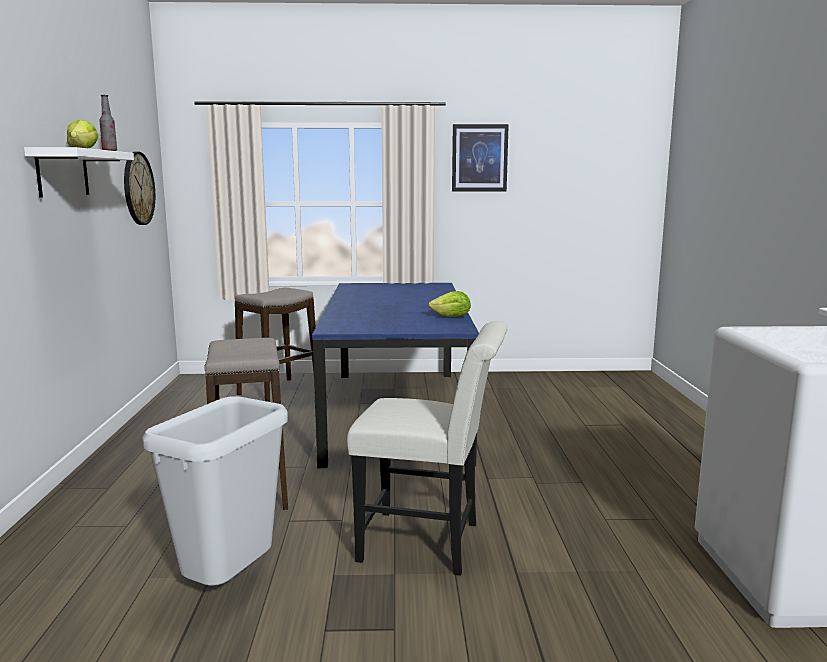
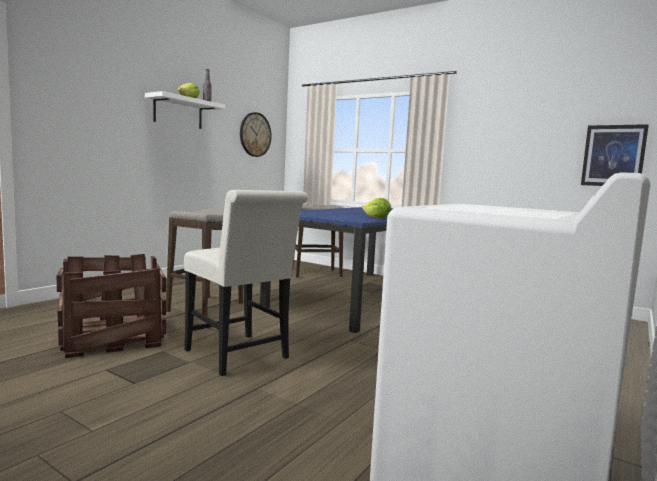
camera: 35 degrees right, 5 degrees down
(228, 584) = (114, 337): grey trash can -> crate
(479, 158) = (486, 114): picture -> picture (613, 156)

